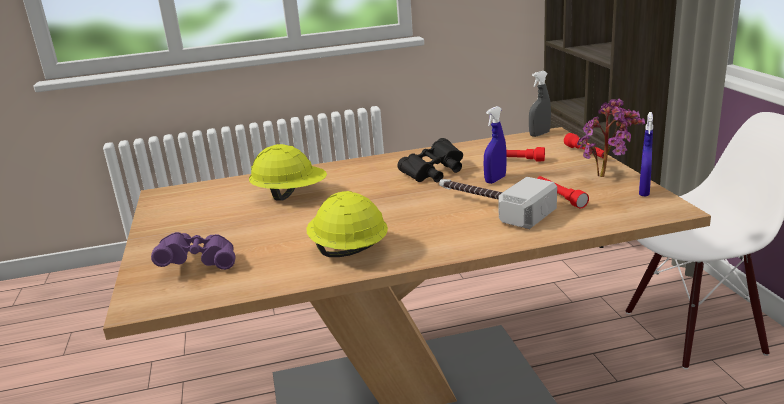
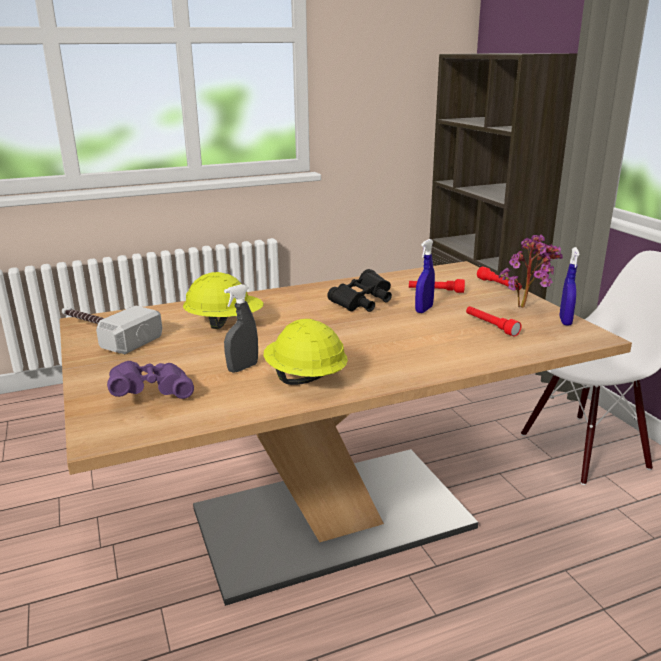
camera: 10 degrees left, 0 degrees up
(491, 207) = (429, 336): hammer -> hammer (104, 334)
(539, 134) = (449, 267): grey spray bottle -> grey spray bottle (243, 368)

